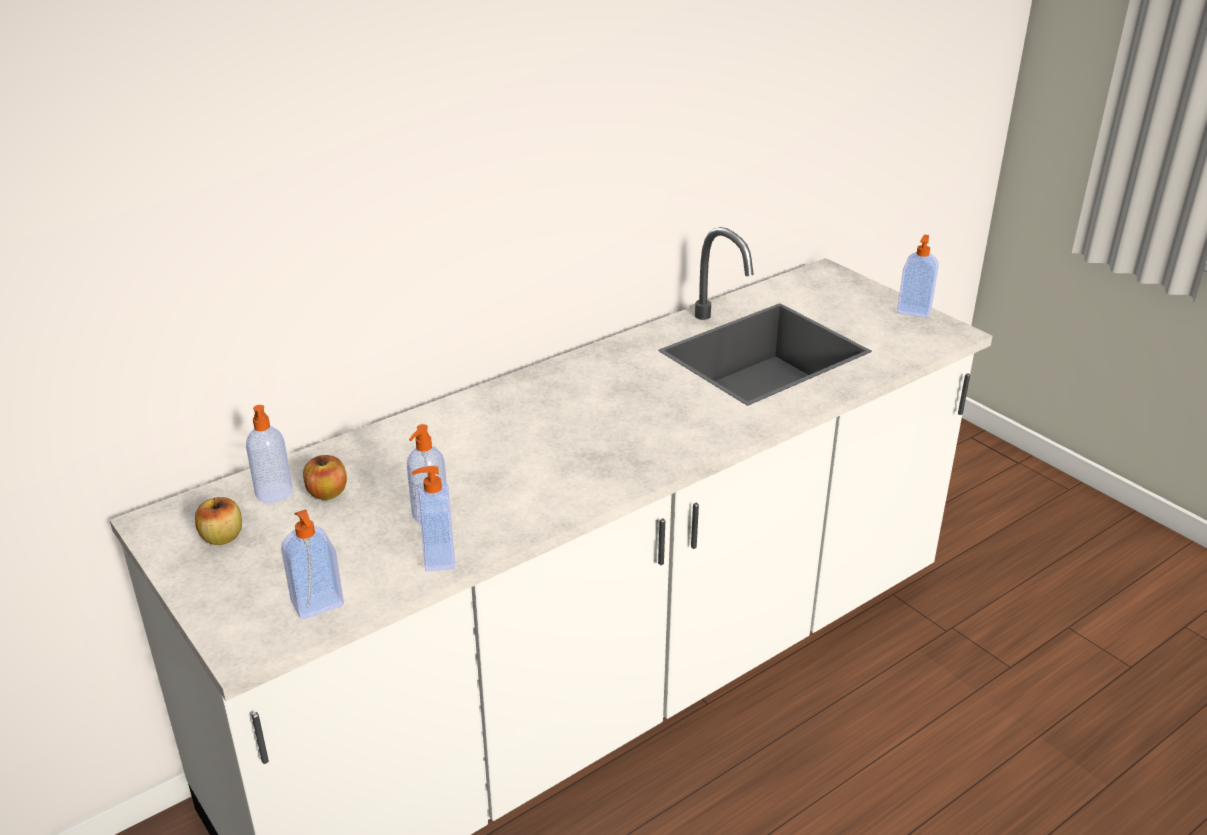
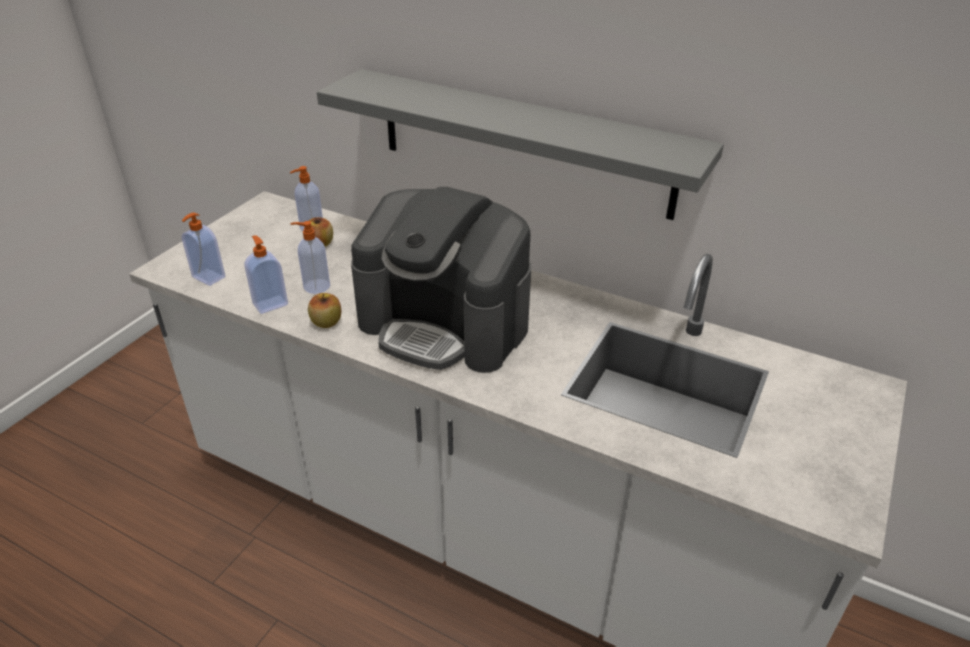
camera: 65 degrees right, 5 degrees up
(222, 537) = (260, 227): apple -> apple (326, 322)
(497, 223) = (523, 143): none -> grey shelf
(587, 440) = (445, 324): none -> coffee machine
(914, 310) = (865, 474): soap dispenser -> none

